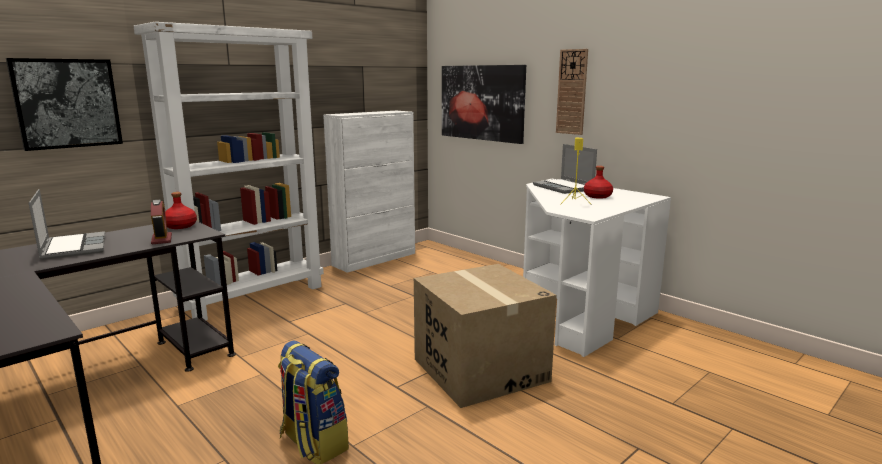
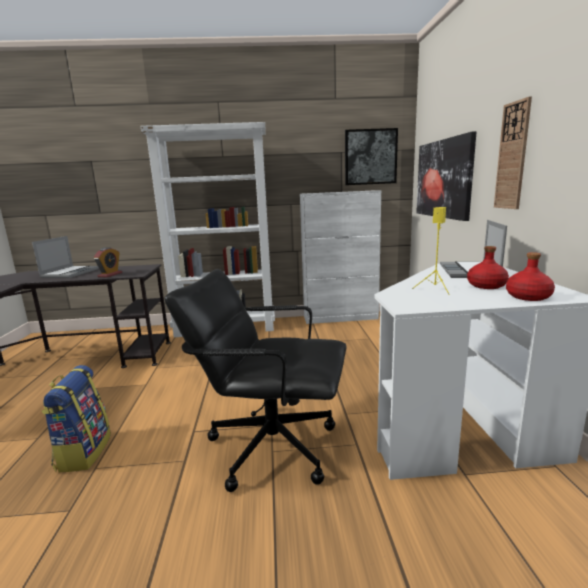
camera: 40 degrees right, 0 degrees up
(67, 103) = (117, 185): picture -> picture (370, 157)
(180, 226) = (141, 268): red bottle -> red bottle (528, 297)
(479, 370) = (271, 445): cardboard box -> black office chair

